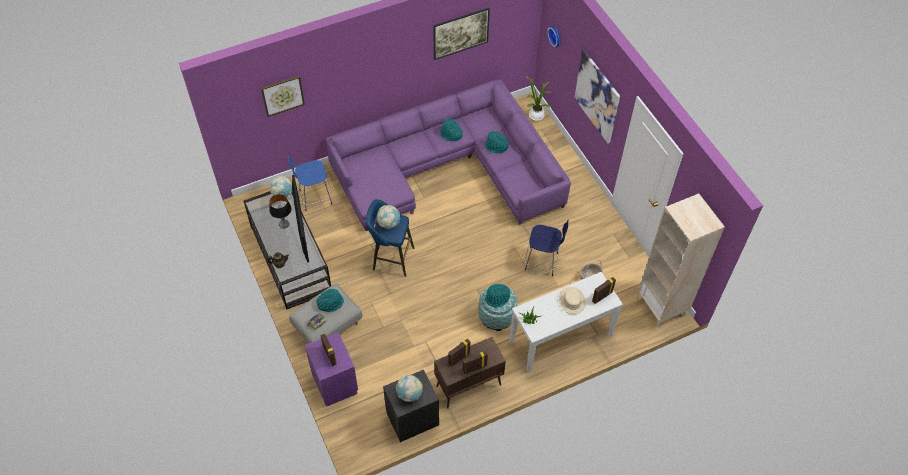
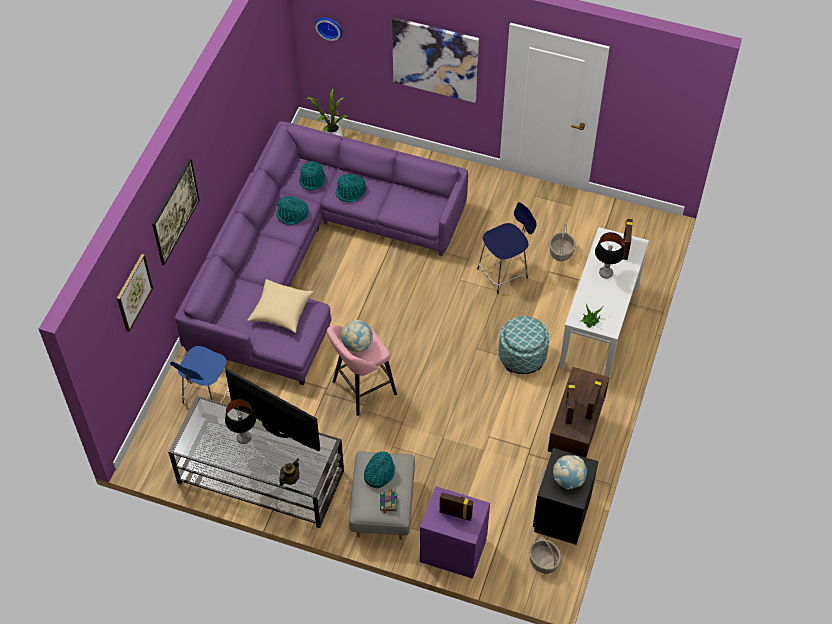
camera: 45 degrees left, 0 degrees up
(283, 194) = (203, 409): globe -> none
(372, 434) = (544, 561): none -> basket
(385, 179) = (281, 311): none -> beige pillow
(390, 258) = (361, 389): blue stool -> pink stool
(460, 41) = (244, 100): picture -> picture (177, 221)
(497, 298) = (524, 332): turquoise hat -> turquoise hat (312, 179)
(572, 301) = (605, 273): beige hat -> table lamp
(662, 307) = (647, 227): beige bookcase -> none

